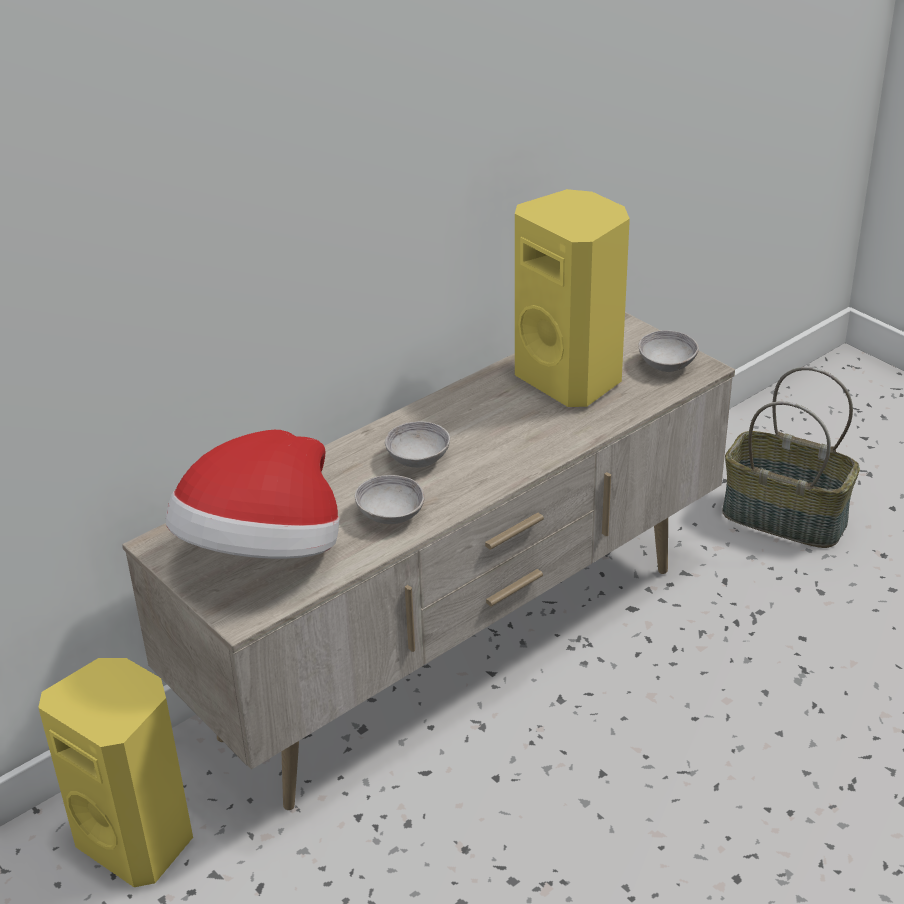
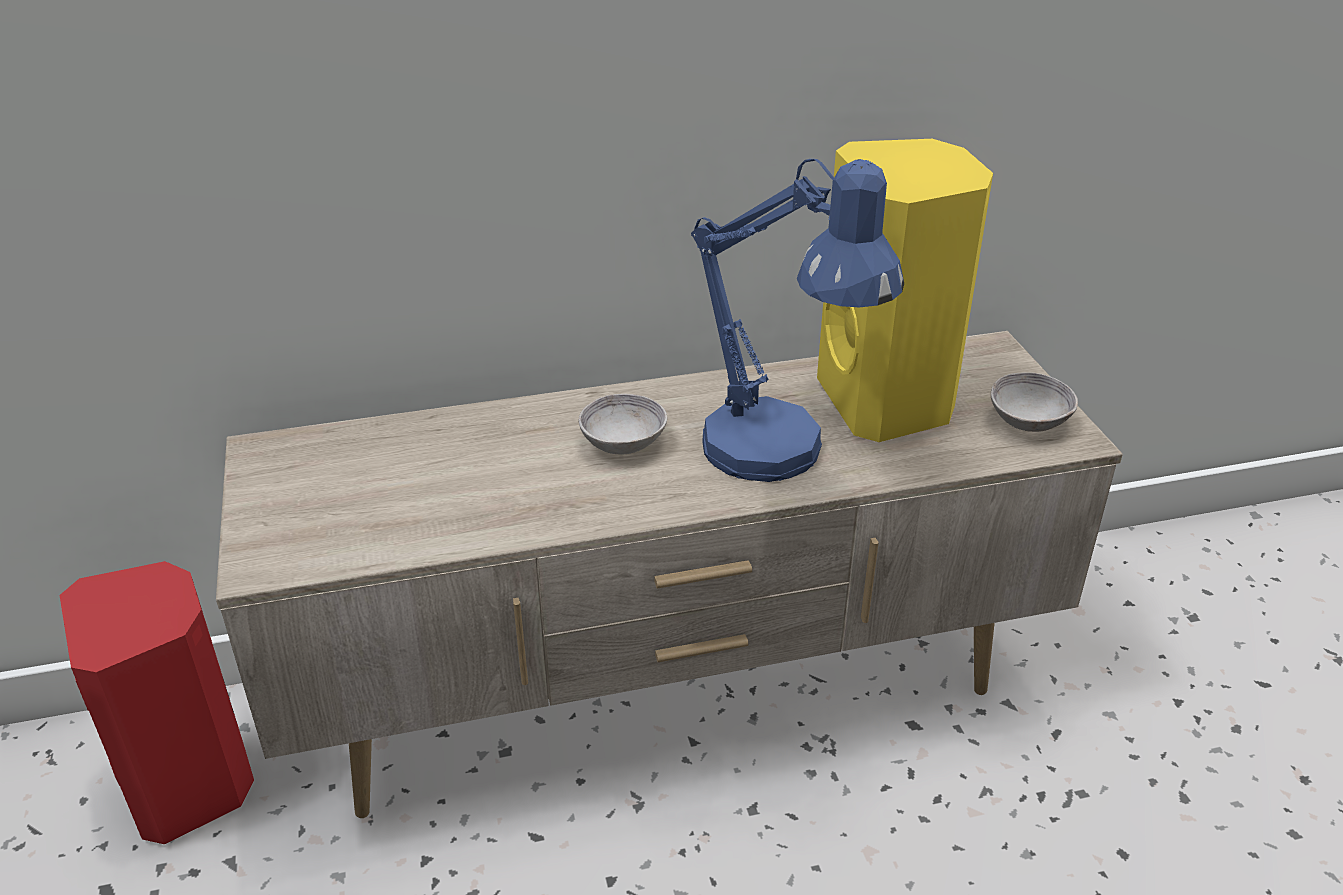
camera: 25 degrees right, 0 degrees up
(139, 840) = (193, 784): yellow speaker -> red speaker
(263, 555) = (352, 499): hat -> none
(390, 515) = (533, 500): grey bowl -> none
(530, 436) = (781, 457): none -> blue table lamp
(782, 518) = (1181, 678): basket -> none

